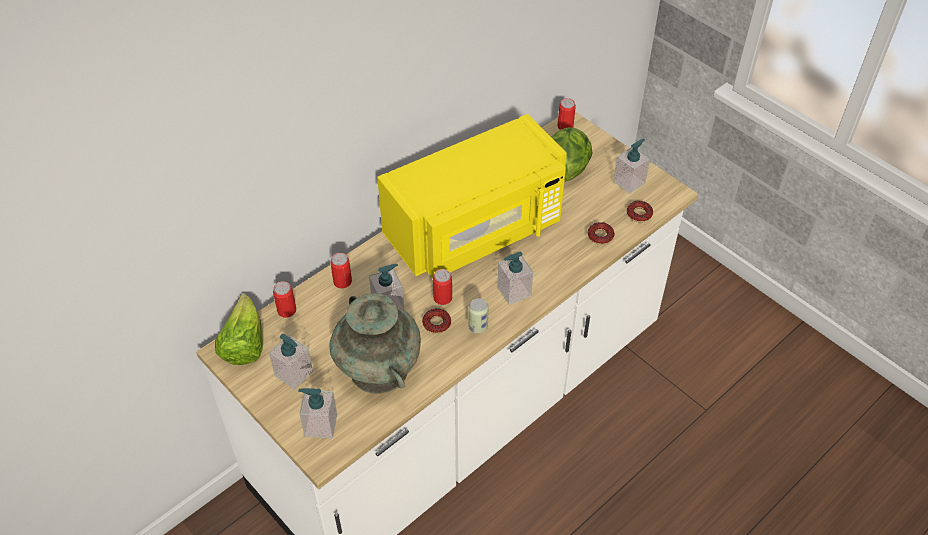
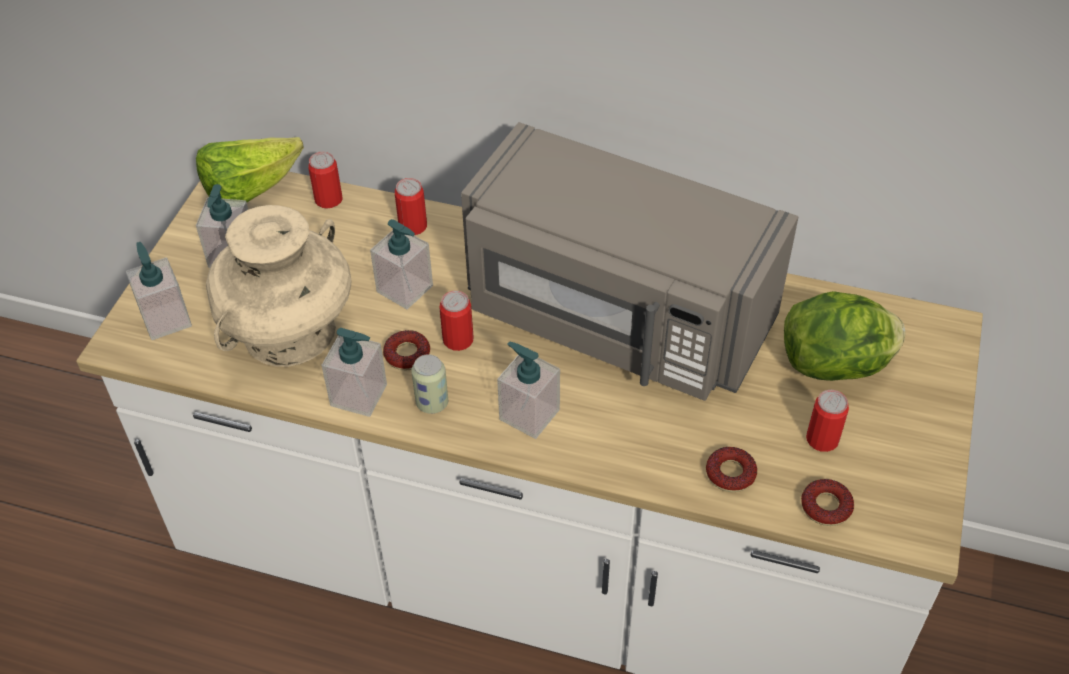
camera: 60 degrees right, 0 degrees up
(379, 369) = (289, 332): turquoise vase -> beige vase
(476, 230) = (616, 317): yellow microwave -> grey microwave
(565, 126) = (933, 323): can -> can (822, 439)
(629, 182) = (888, 461): soap dispenser -> soap dispenser (359, 395)

